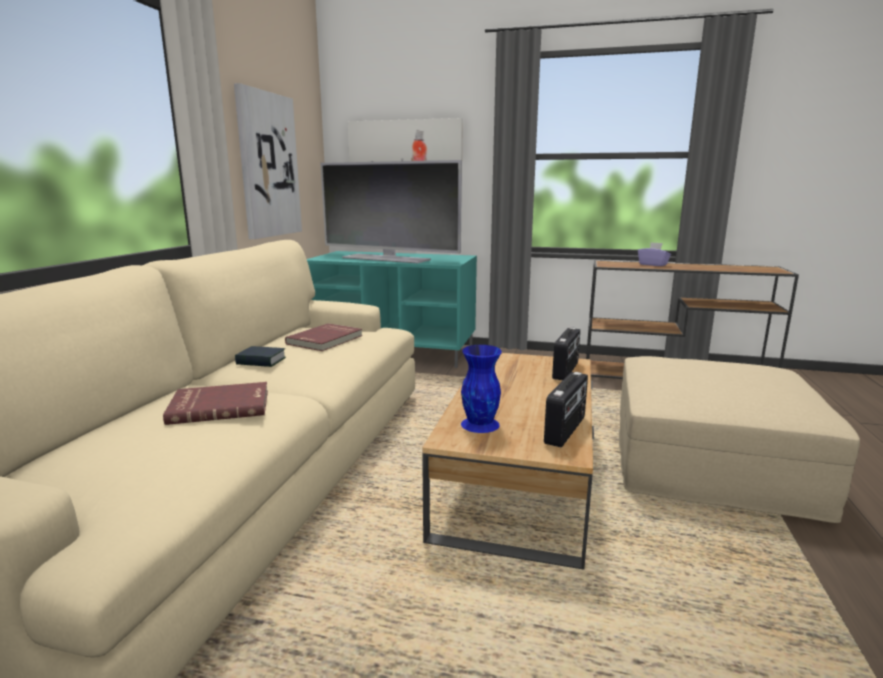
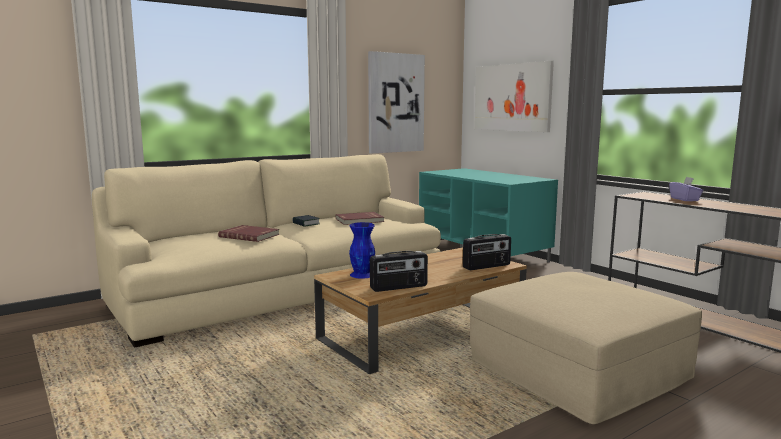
camera: 40 degrees right, 5 degrees down
(386, 258) = (477, 175): television -> none

